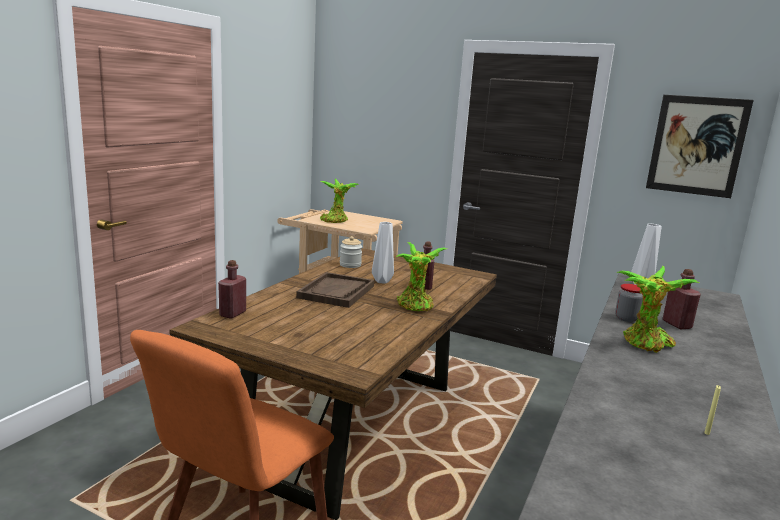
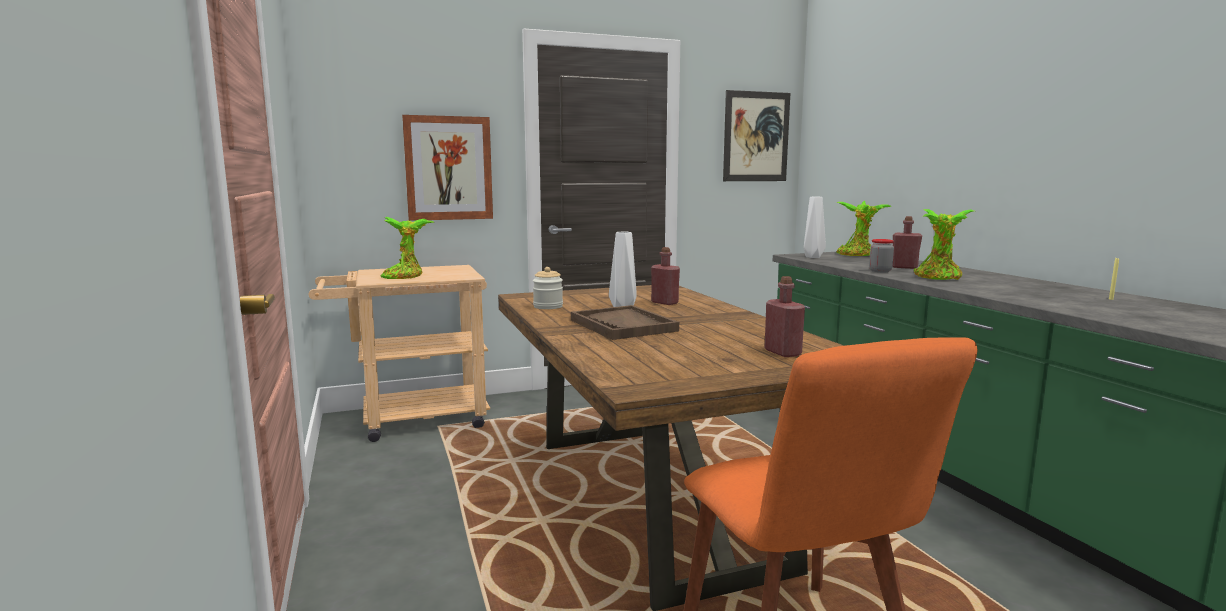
camera: 45 degrees left, 5 degrees down
(232, 314) = (614, 369): red bottle -> red bottle (782, 352)
(398, 147) = (448, 168): none -> picture
(416, 306) = (715, 315): potted plant -> potted plant (857, 255)

